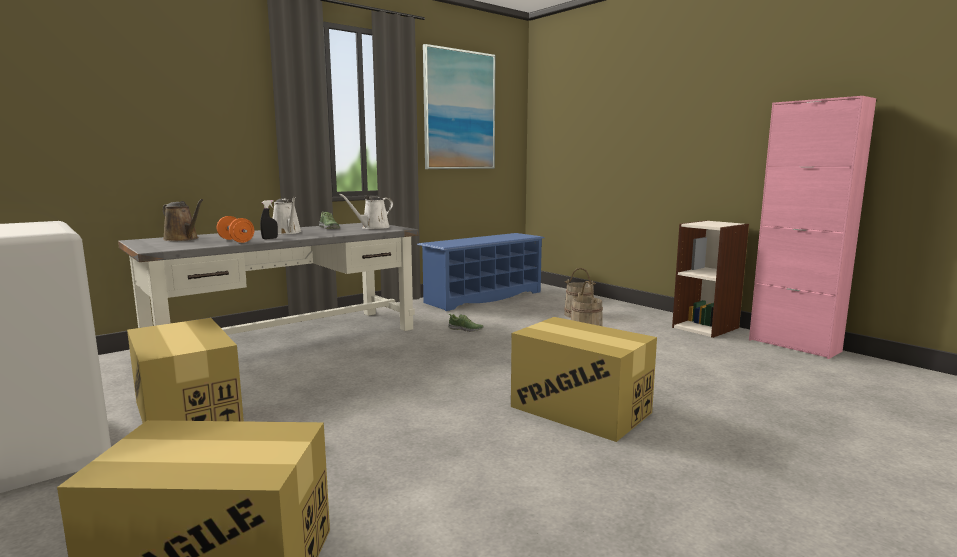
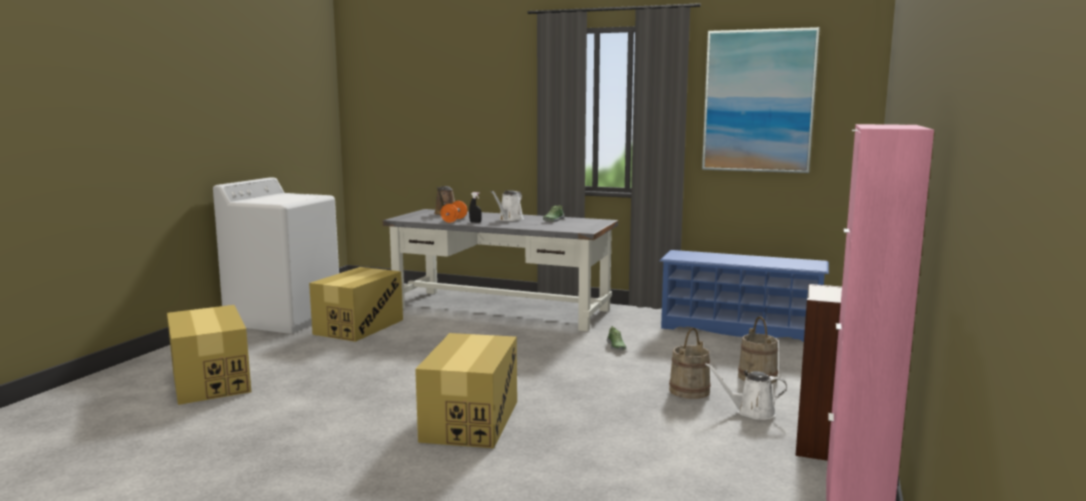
camera: 60 degrees right, 0 degrees up
(373, 228) = (576, 226): white watering can -> white watering can (751, 412)

